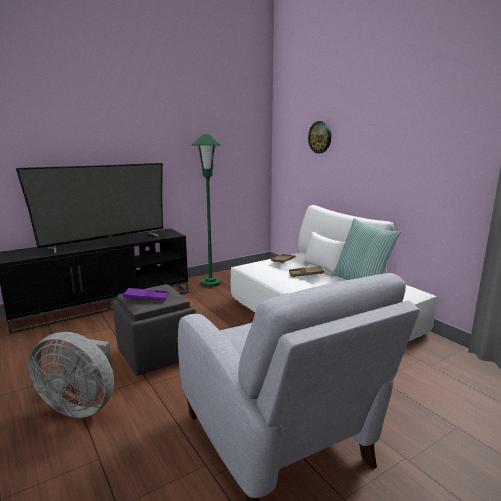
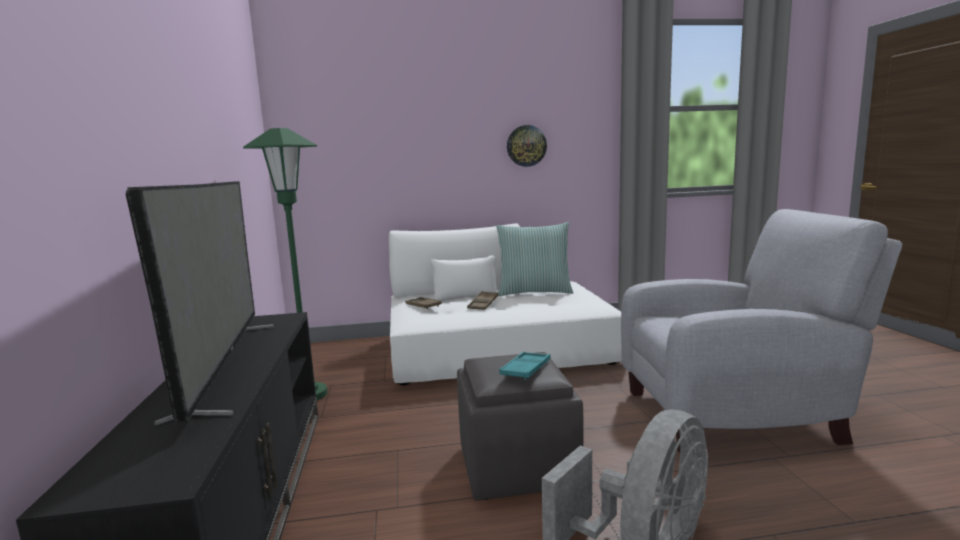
camera: 65 degrees left, 5 degrees down
(146, 297) = (526, 369): purple tray -> turquoise tray
(320, 137) = (383, 139): wall clock -> wall clock (526, 146)

